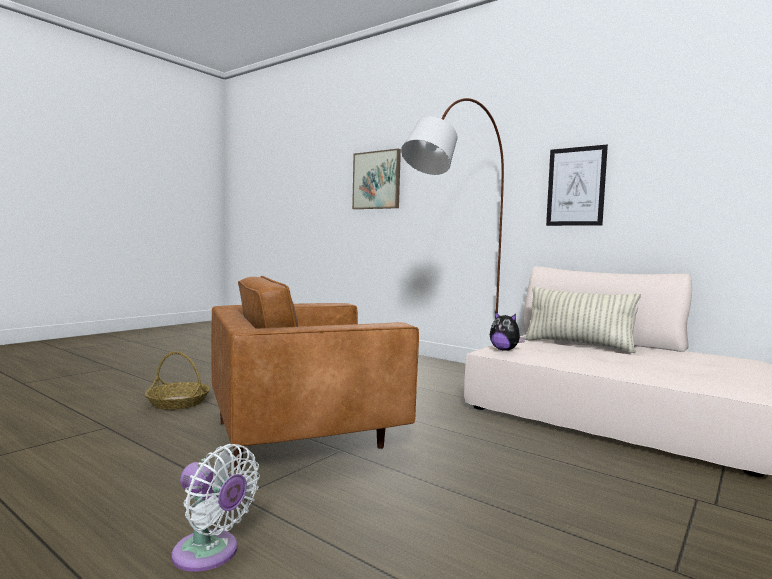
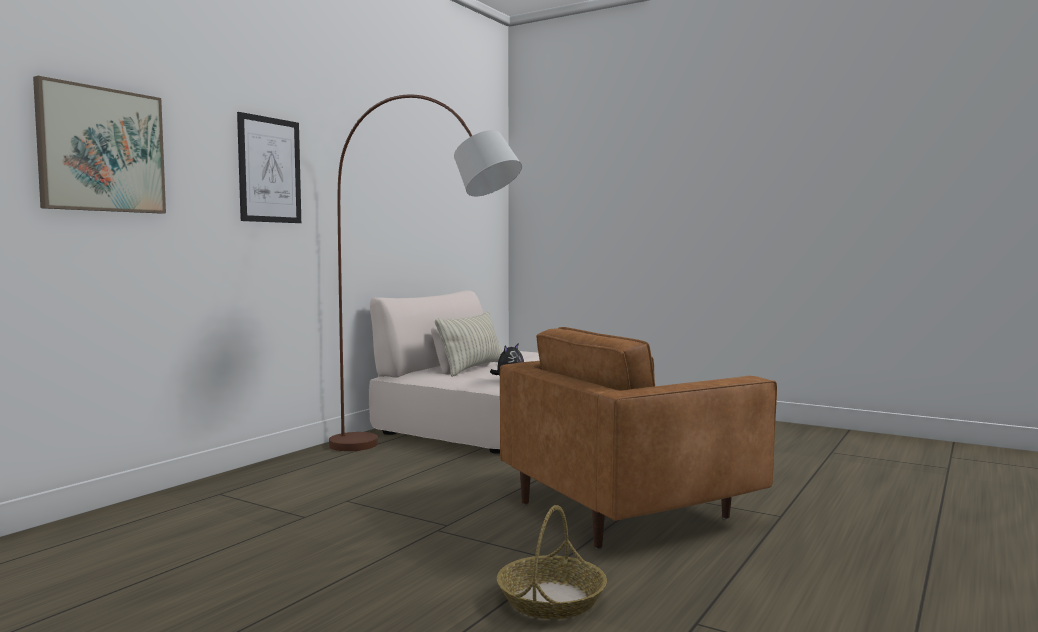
camera: 95 degrees left, 0 degrees up
(210, 554) = (859, 512): white fan -> none
(303, 434) = (627, 509): brown armchair -> brown armchair turned 90 degrees clockwise
(576, 186) = (387, 204): picture -> picture (269, 170)

